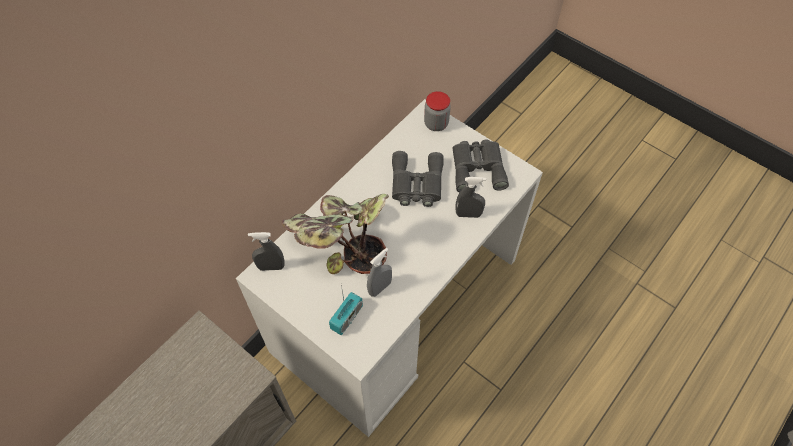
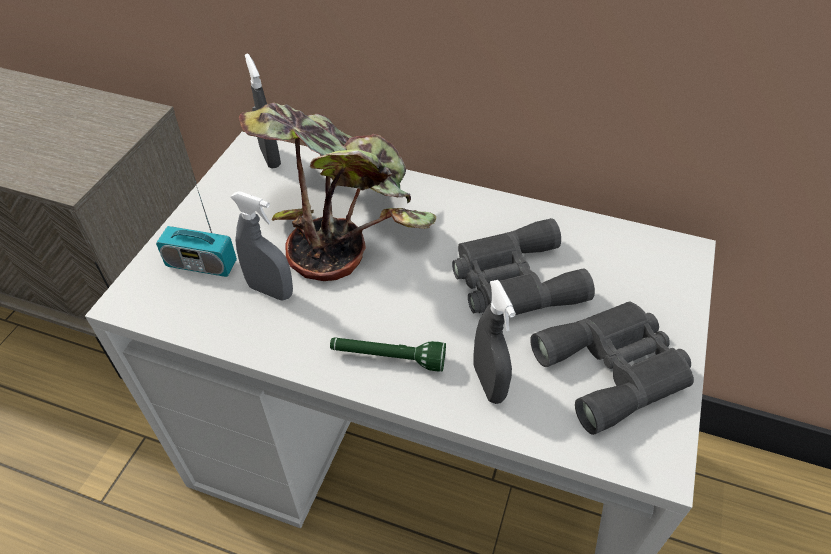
camera: 70 degrees right, 10 degrees down
(436, 124) = (671, 272): jar -> none
(441, 248) = (387, 358): none -> green flashlight

